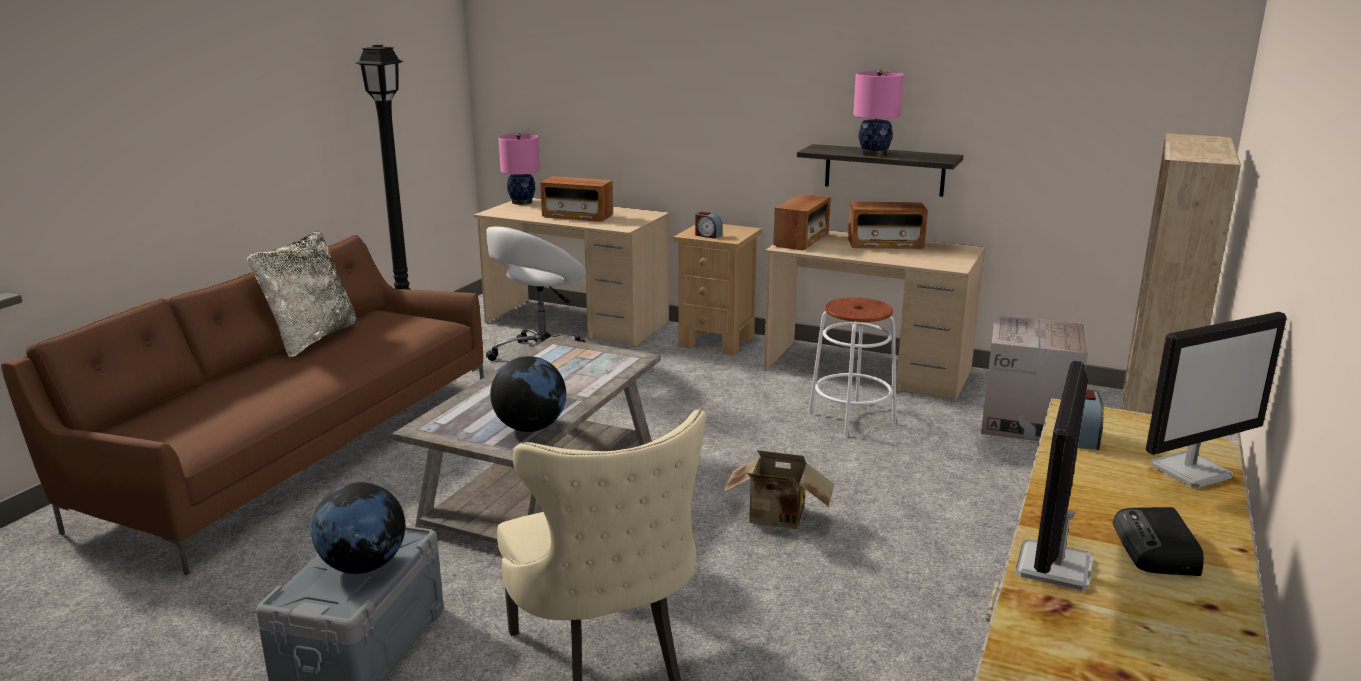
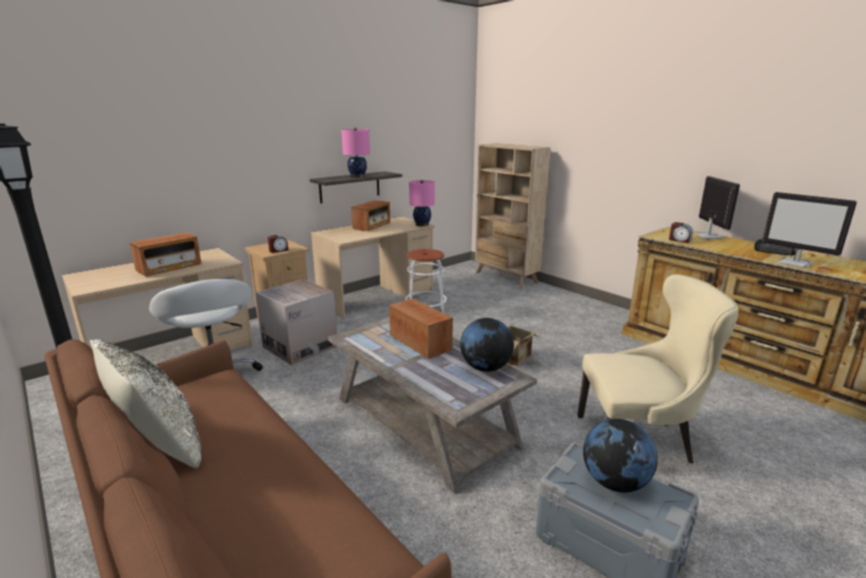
camera: 65 degrees left, 0 degrees up
(522, 202) = (81, 277): pink table lamp -> pink table lamp (422, 224)
(801, 240) = (337, 235): radio -> radio (420, 343)
(1027, 421) = (464, 286): cardboard box -> cardboard box (300, 347)

